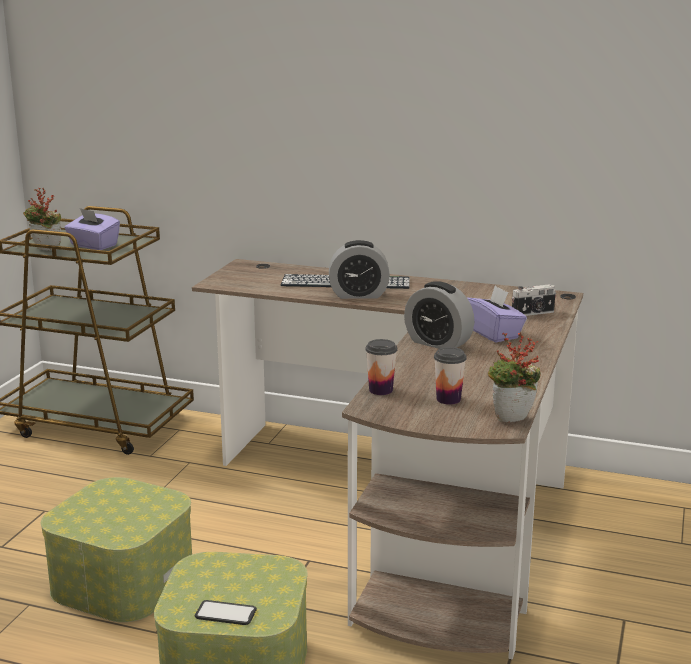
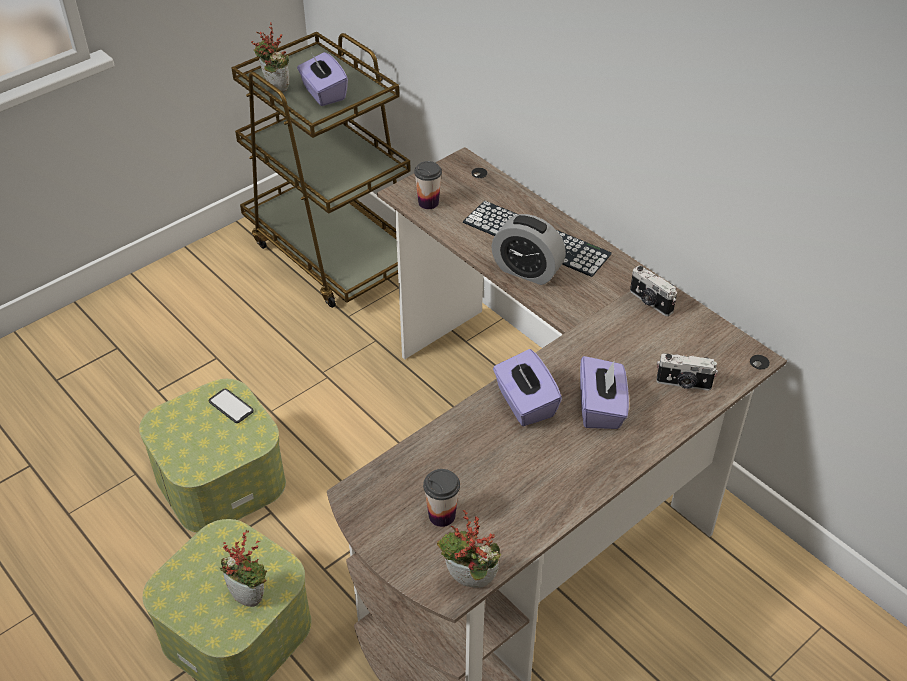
camera: 30 degrees right, 25 degrees up
(225, 613) = (198, 611): phone -> phone (231, 406)
(266, 589) = (251, 596): none -> potted plant
(380, 390) = (392, 469): cup -> cup (428, 203)
(438, 343) = (524, 403): alarm clock -> purple tissue box
(463, 290) = (650, 302): none -> camera

